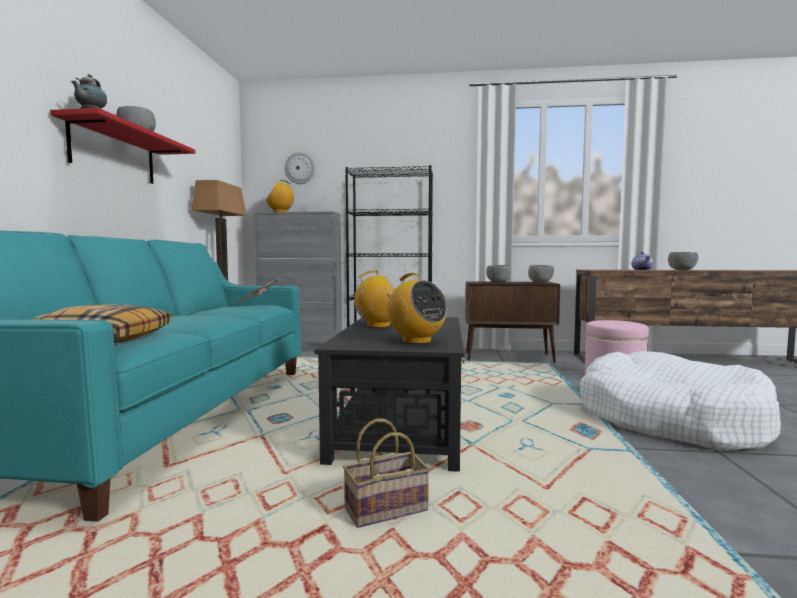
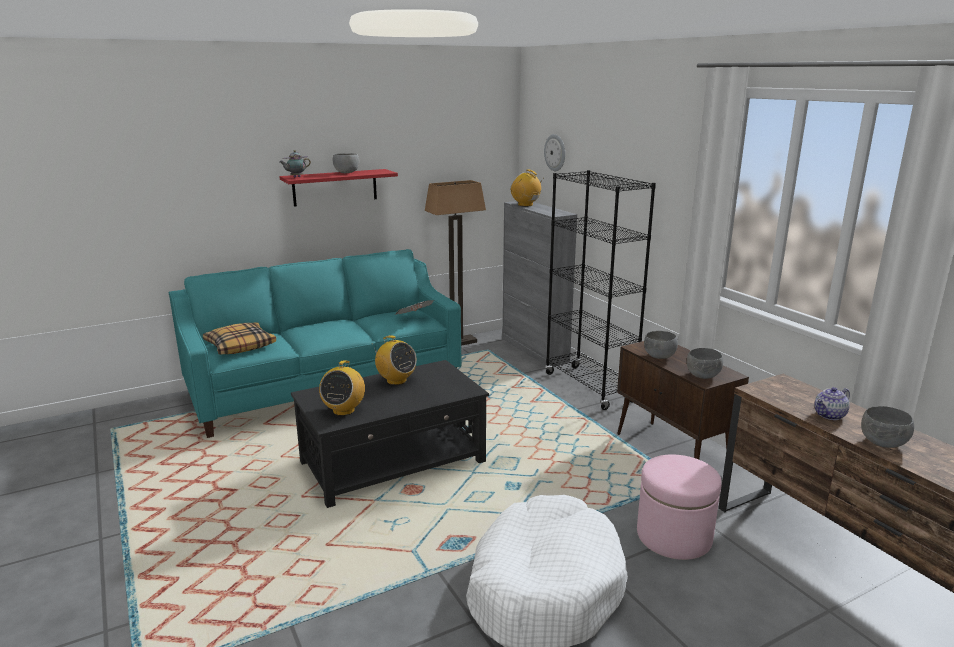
camera: 55 degrees right, 15 degrees up
(387, 508) = (266, 500): basket -> none

